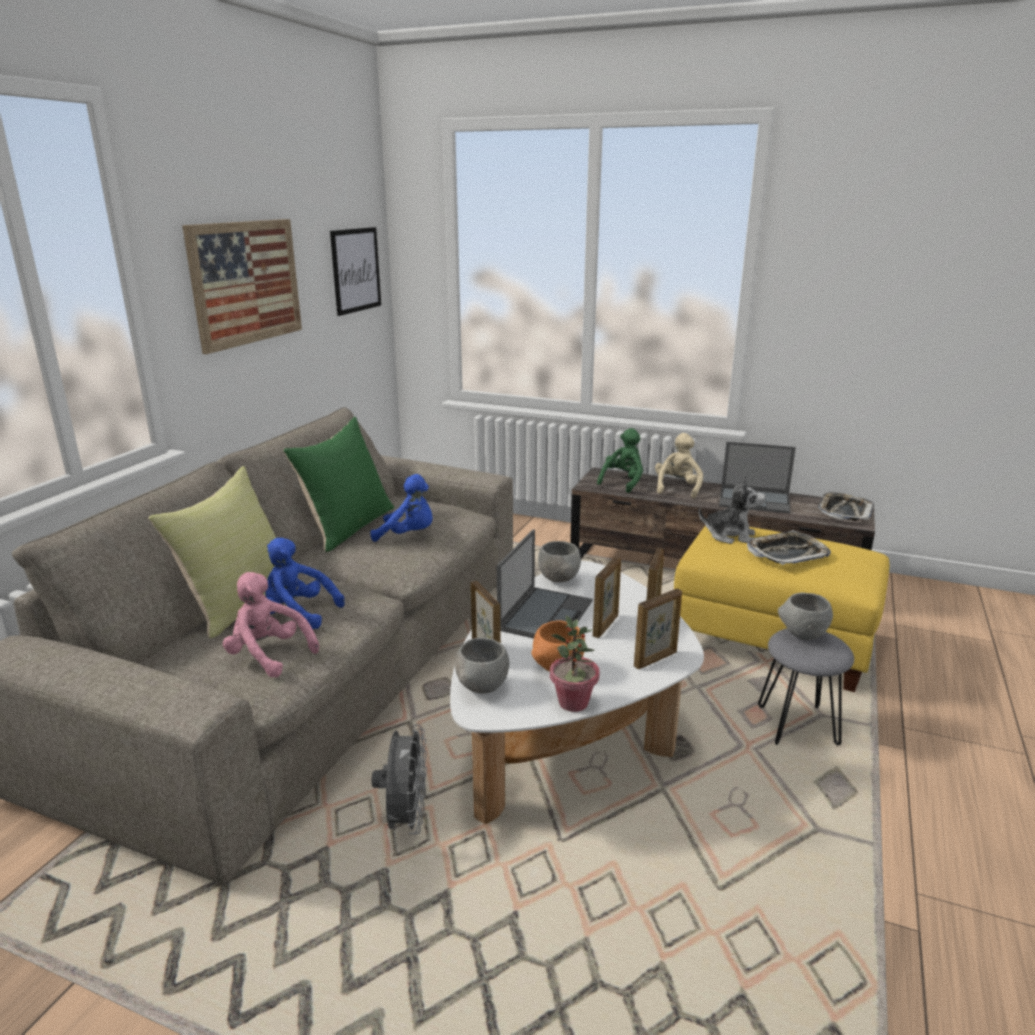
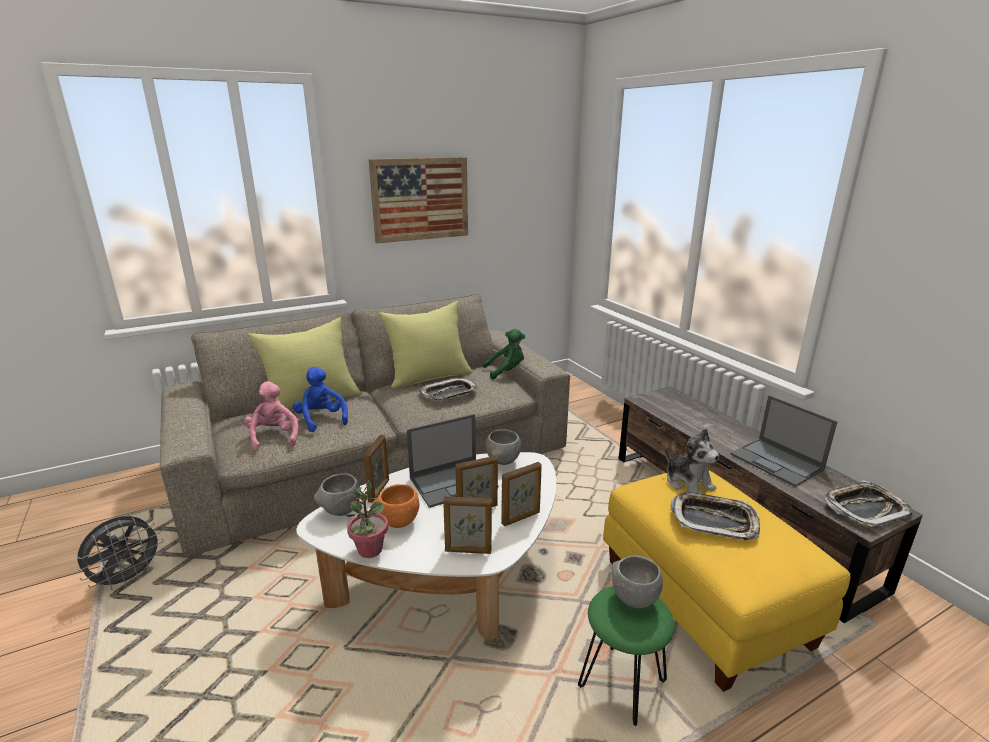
camera: 40 degrees right, 0 degrees up
(348, 527) = (429, 377): green pillow -> yellow pillow
(356, 270) = (535, 196): picture -> none
(406, 819) = (297, 577): grey fan -> grey fan (128, 578)
(408, 535) = (448, 393): blue plush toy -> tray
(623, 482) = (675, 406): green plush toy -> green plush toy (506, 371)
(677, 488) = (716, 426): beige plush toy -> none
(798, 727) = (622, 686): grey stool -> green stool

